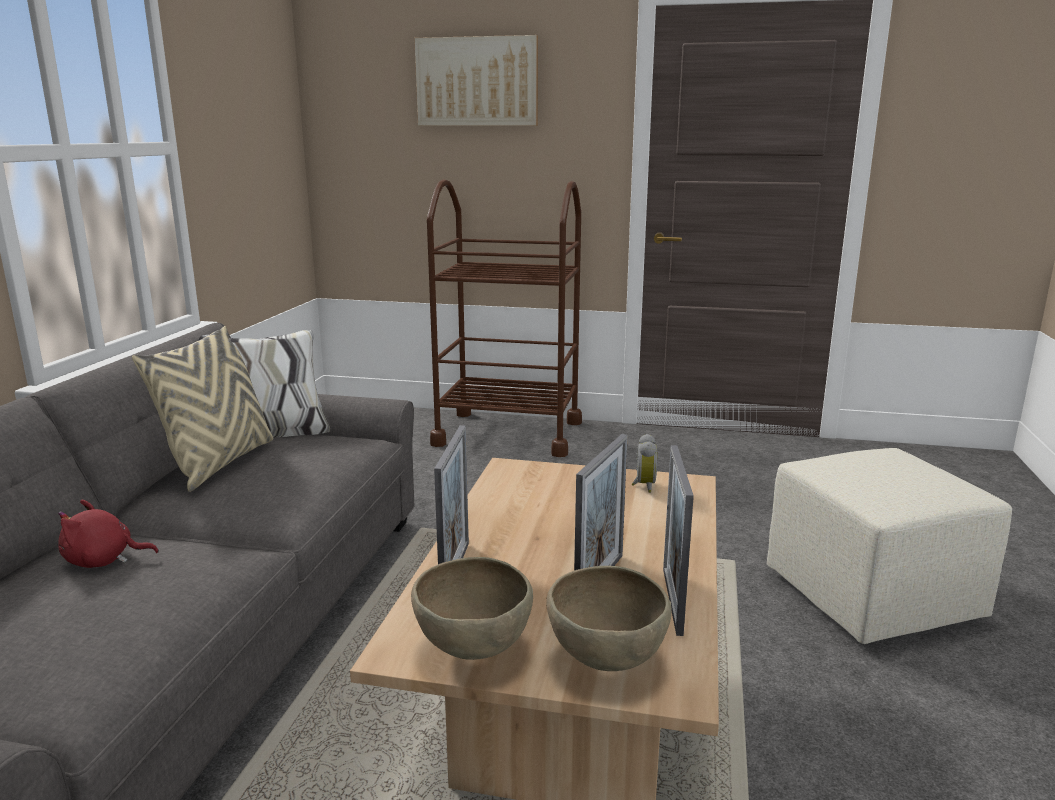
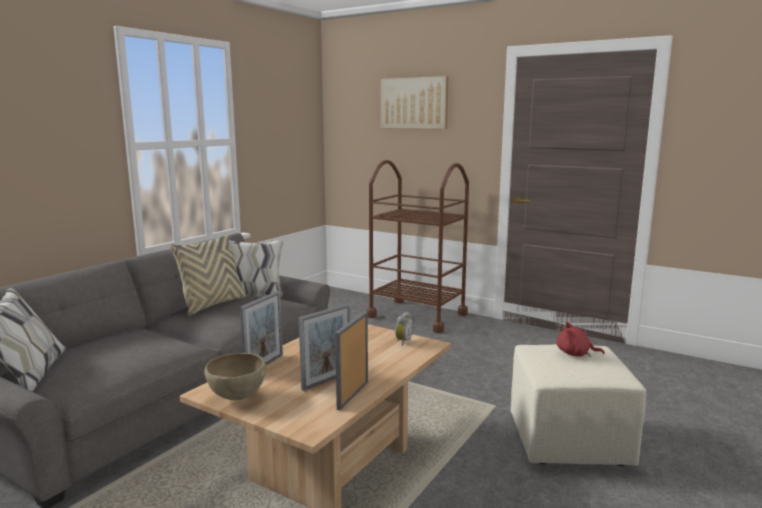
camera: 20 degrees right, 5 degrees down
(103, 560) = (130, 339): red plush toy -> red plush toy (575, 354)
(605, 661) = (290, 413): brown bowl -> none

